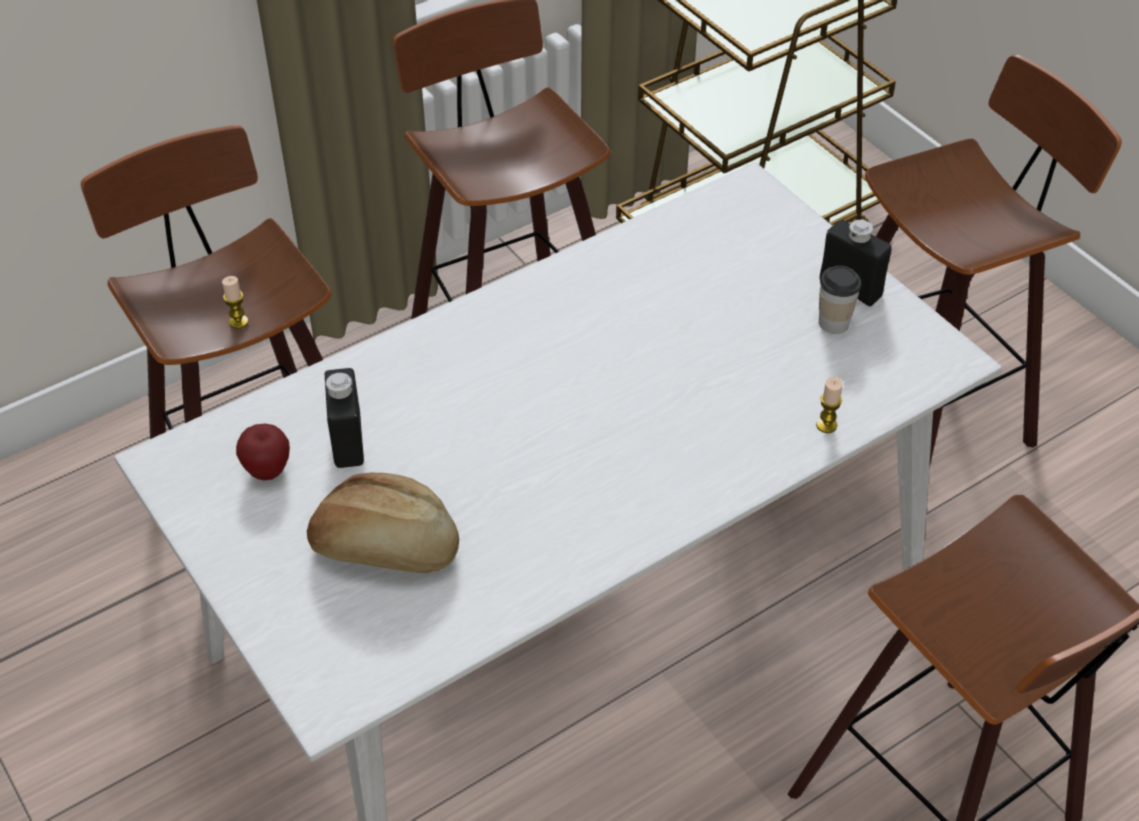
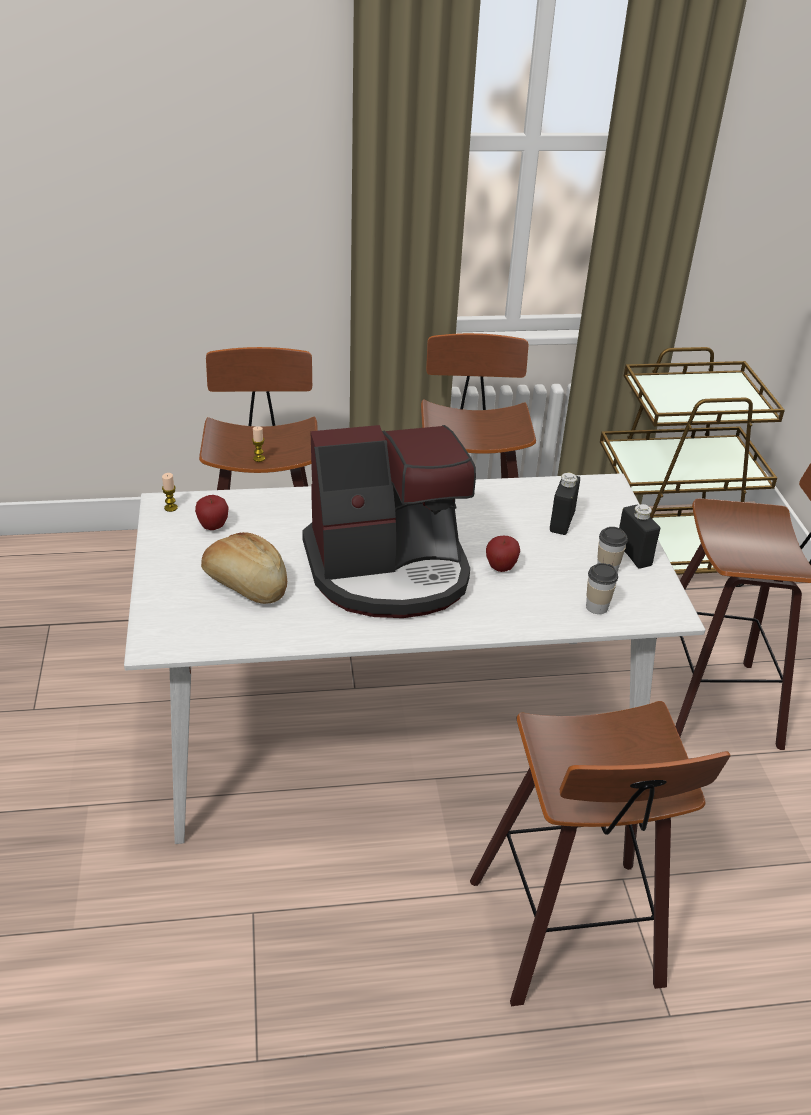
camera: 25 degrees right, 10 degrees down
(348, 441) = (267, 528): black bottle -> black bottle (562, 522)
(564, 442) = (389, 571): none -> coffee machine
(704, 376) = (501, 568): none -> apple
(826, 425) = (559, 619): candle -> candle (171, 508)
(858, 387) = (597, 607): none -> cup

